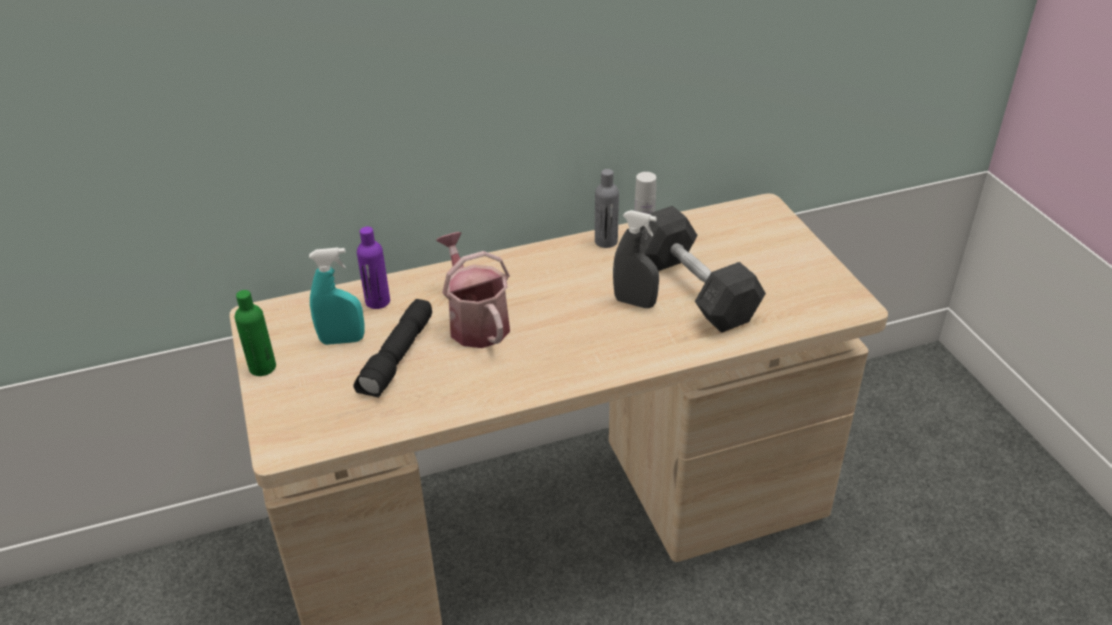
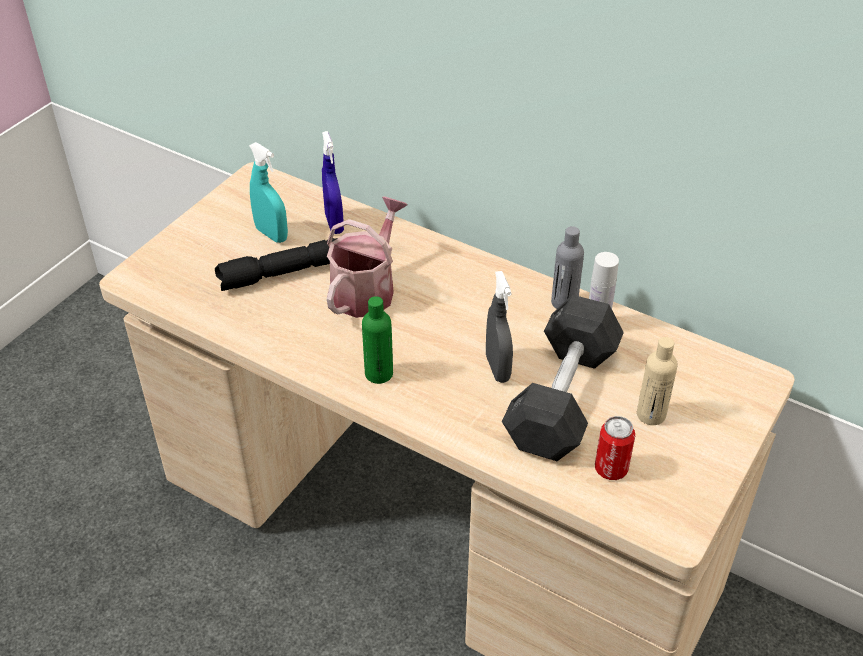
camera: 50 degrees right, 5 degrees up
(262, 367) = (204, 216): green bottle -> green bottle (379, 374)
(377, 301) = (334, 224): purple bottle -> blue spray bottle
(748, 262) = (651, 414): none -> beige bottle
(778, 303) = (611, 469): none -> can

